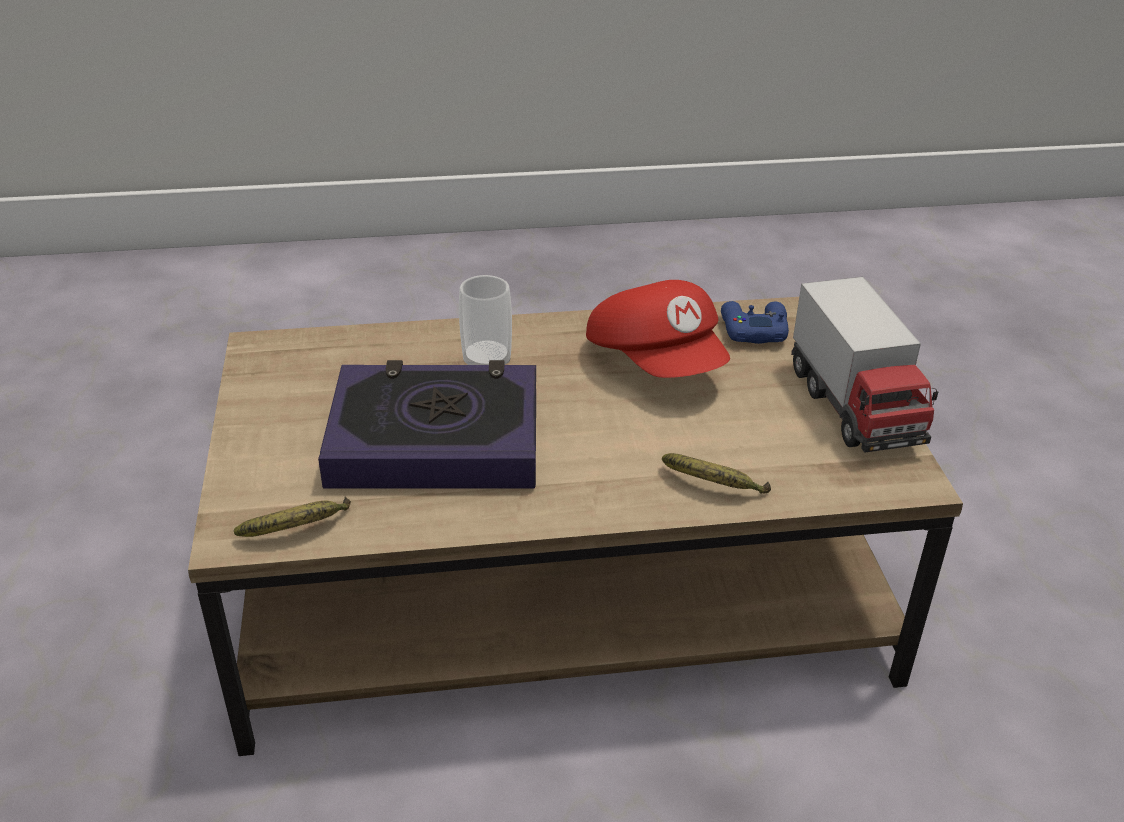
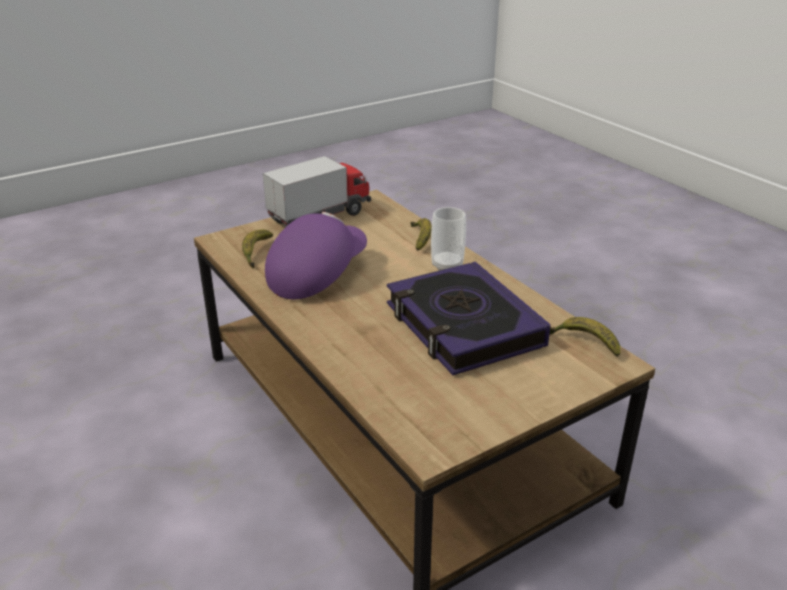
camera: 115 degrees left, 5 degrees down
(487, 362) = (364, 333): cup -> cup (447, 265)
(658, 361) = (316, 274): red cap -> purple cap
(753, 329) = (256, 253): blue game controller -> banana

